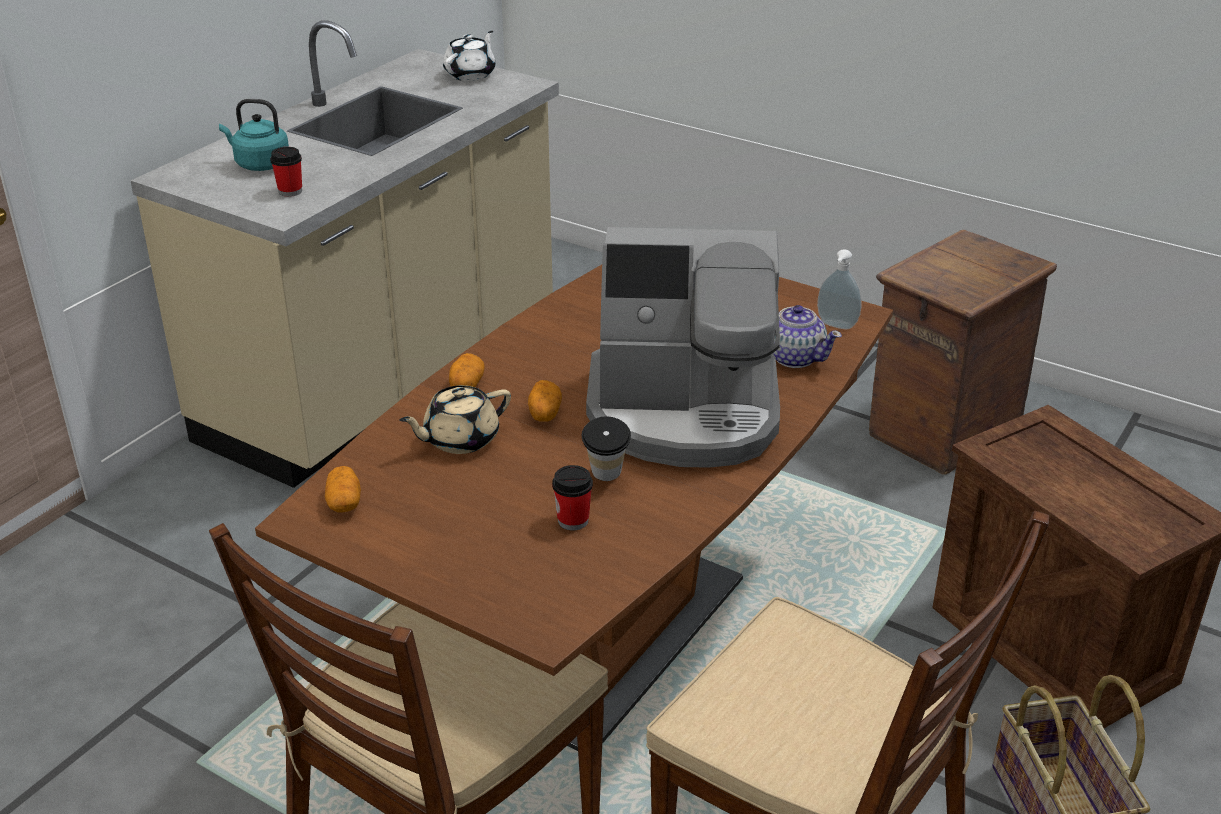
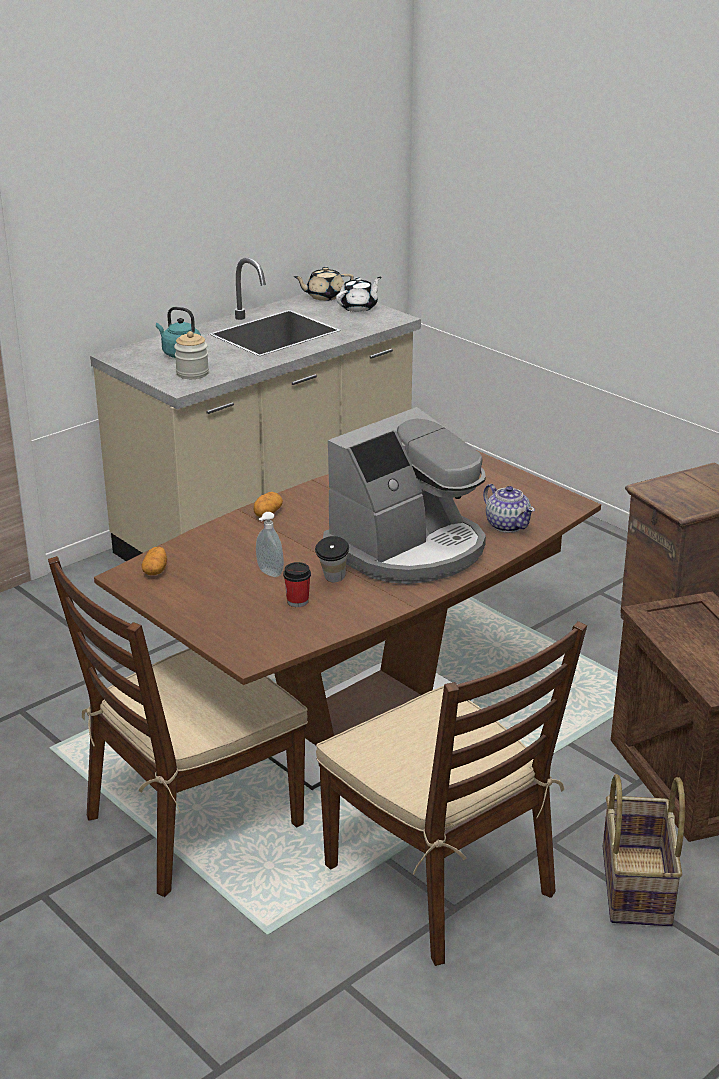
camera: 15 degrees right, 5 degrees down
(290, 191) = (192, 373): cup -> jar
(459, 439) = (247, 545): beige teapot -> beige teapot (324, 296)
(544, 413) = (312, 537): potato -> none
(685, 413) = (408, 550): coffee machine -> coffee machine turned 60 degrees counterclockwise
(836, 326) = (551, 509): soap dispenser -> soap dispenser (268, 573)

